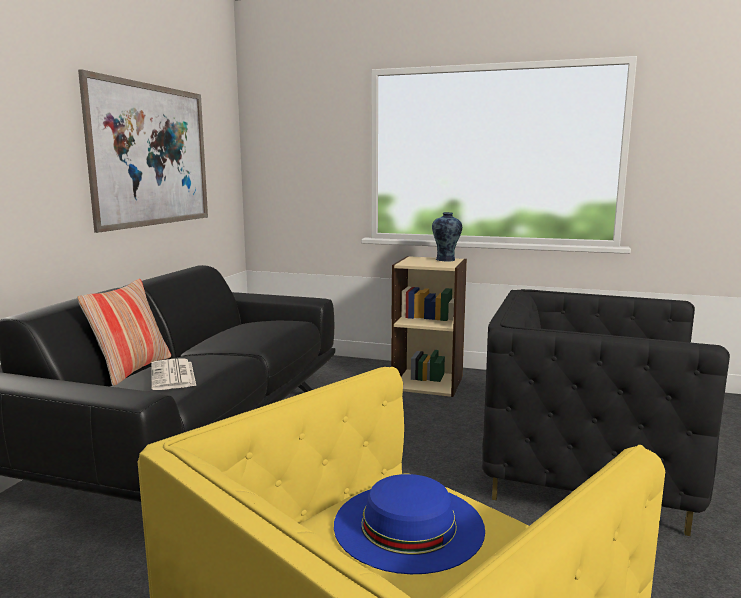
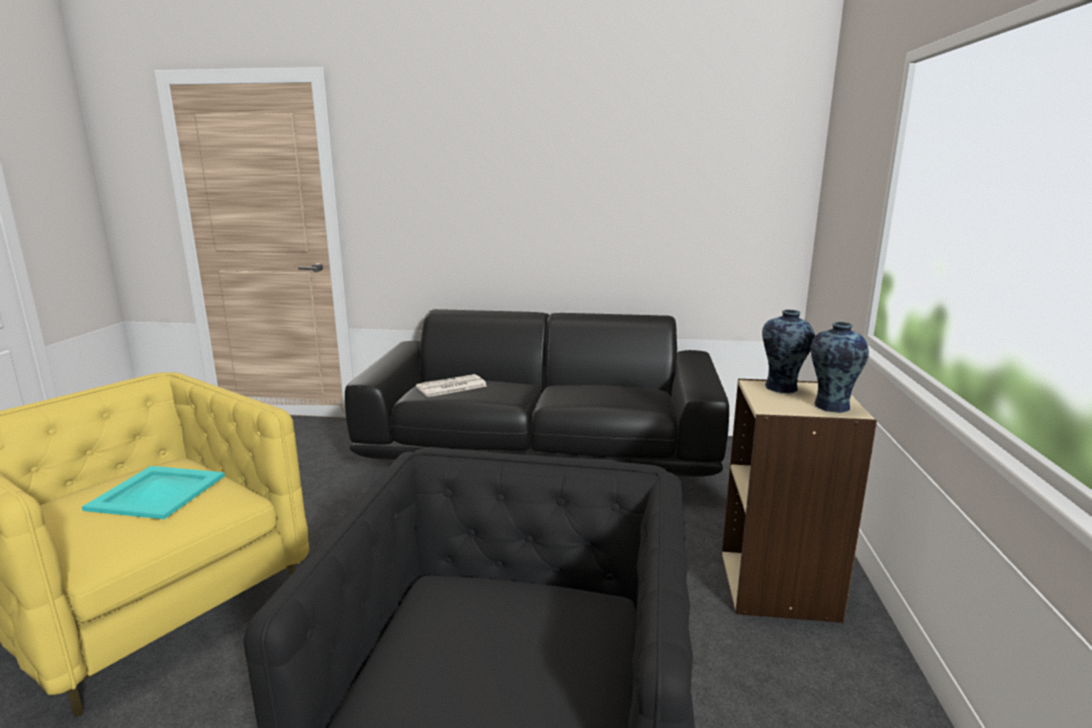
camera: 80 degrees right, 5 degrees up
(132, 369) = (488, 377): pillow -> none
(152, 155) = (627, 195): picture -> none
(408, 525) = (156, 493): blue hat -> turquoise tray
(414, 262) = (781, 388): none -> vase

